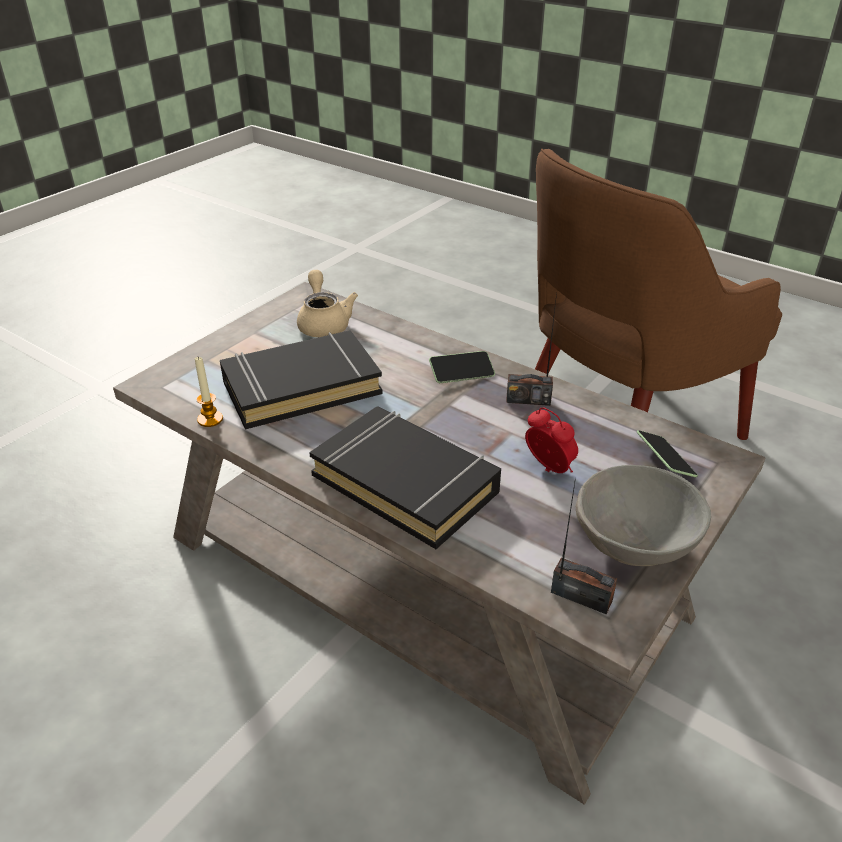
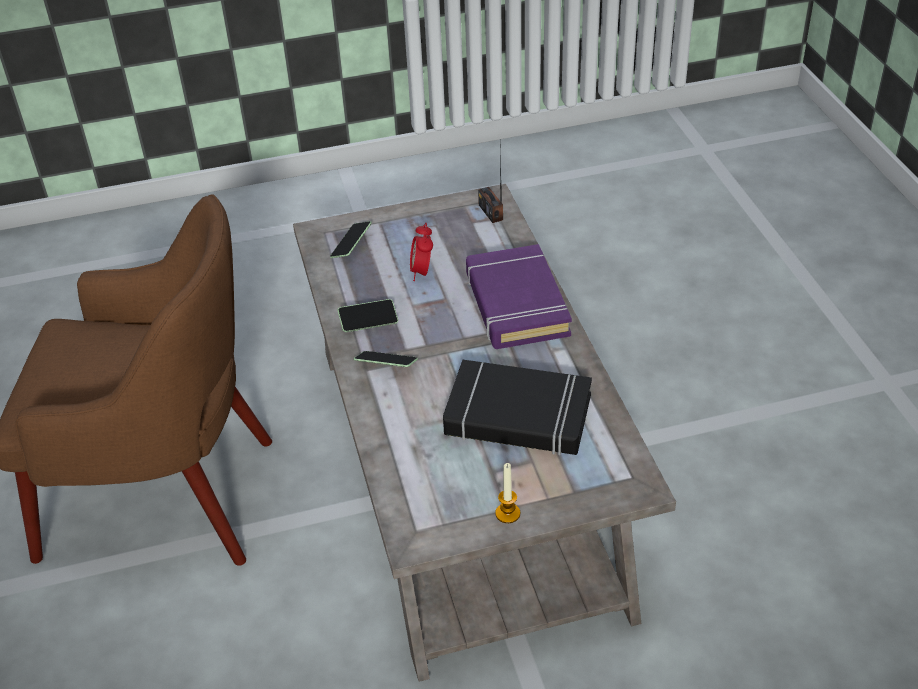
camera: 140 degrees left, 5 degrees up
(210, 419) = (611, 419): candle -> candle (507, 513)
(324, 323) = (433, 486): beige teapot -> none
(406, 483) = (516, 304): black book -> purple book
(528, 399) = (368, 322): radio -> phone
(635, 548) = (435, 217): grey bowl -> none

